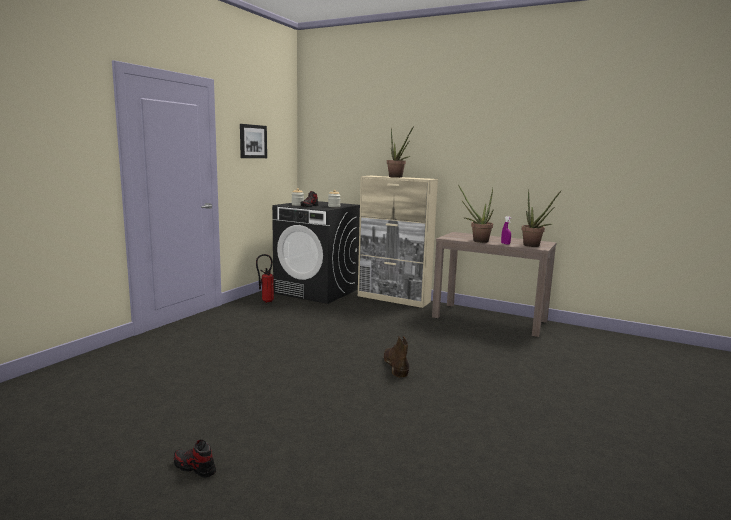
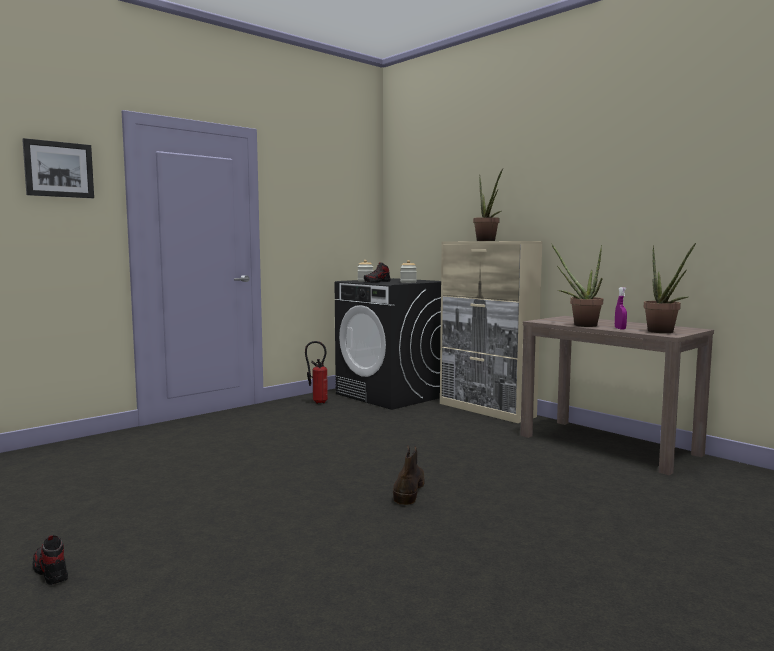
camera: 20 degrees right, 5 degrees down
(252, 141) = (313, 203): picture -> picture (58, 169)

